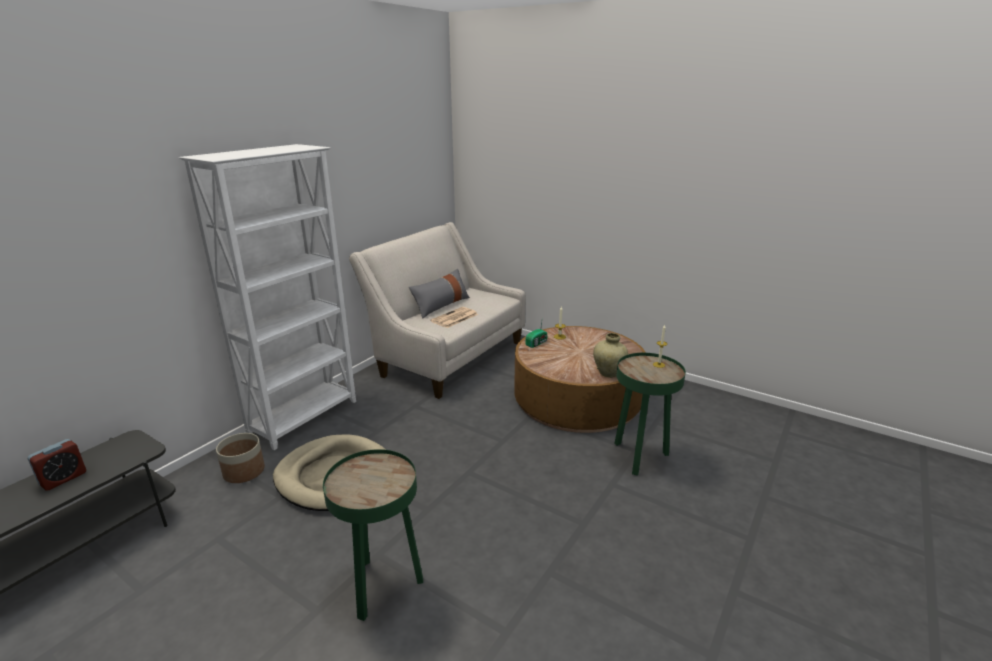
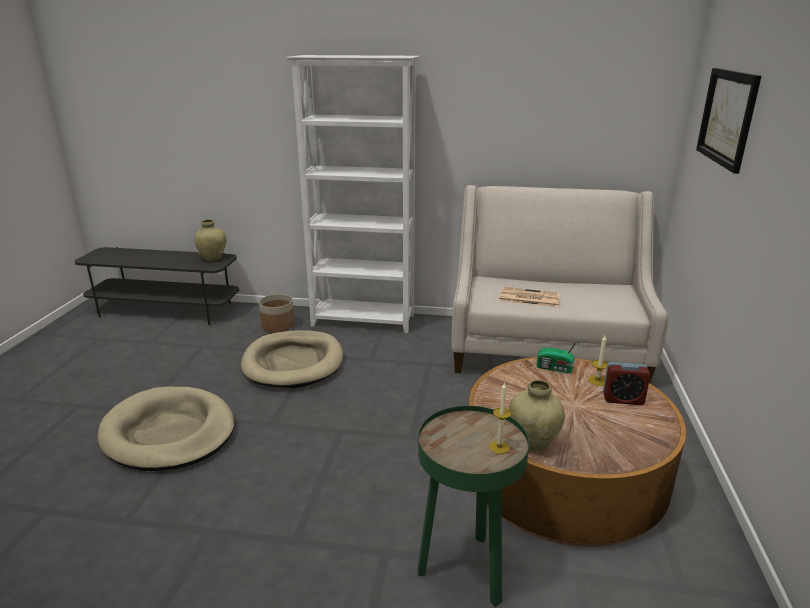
camera: 65 degrees right, 0 degrees up
(63, 478) = (176, 258): alarm clock -> alarm clock (623, 399)
(117, 448) = (213, 258): none -> beige vase
(383, 586) = (169, 433): green side table -> beige dog bed
(441, 306) = (550, 284): grey pillow -> none
(521, 163) = (727, 117): none -> picture

